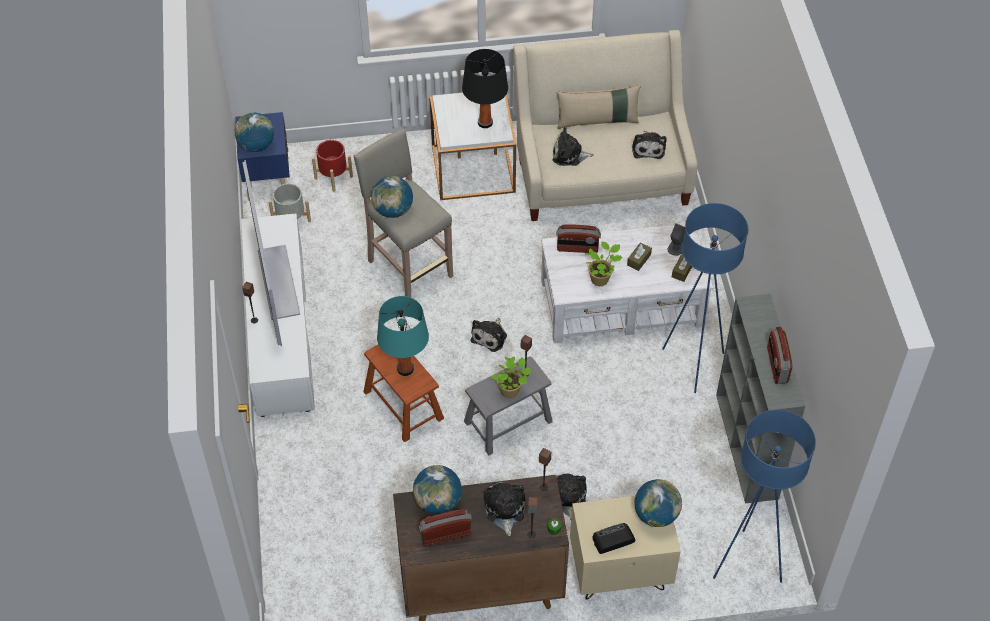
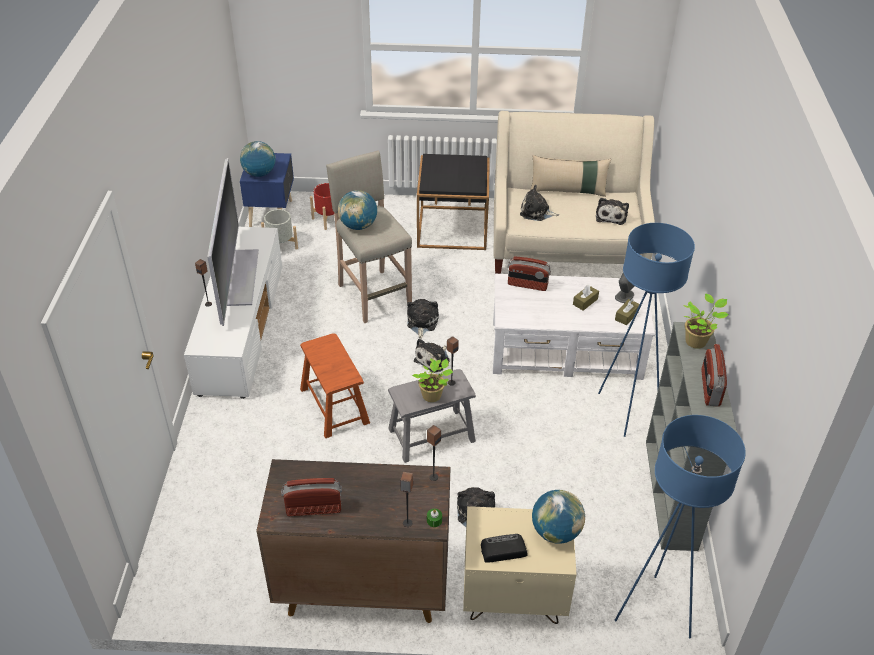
camera: 10 degrees right, 10 degrees down
(405, 369) = (335, 362): turquoise table lamp -> none
(438, 502) = (316, 474): globe -> none
(473, 168) = (452, 228): white side table -> black side table
(485, 122) = (464, 177): black table lamp -> none
(504, 510) = (385, 493): plush toy -> plush toy (421, 323)
(600, 279) = (544, 312): potted plant -> potted plant (697, 341)

